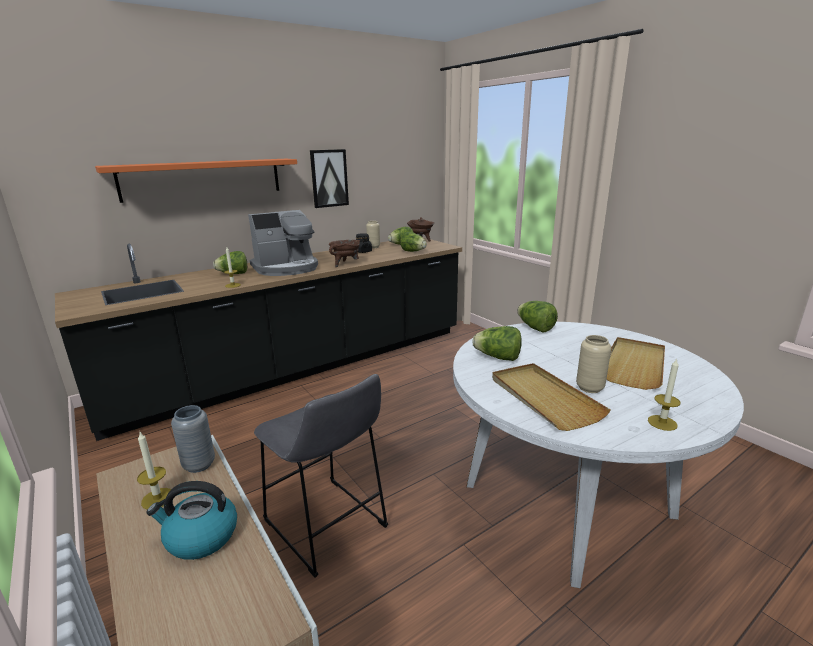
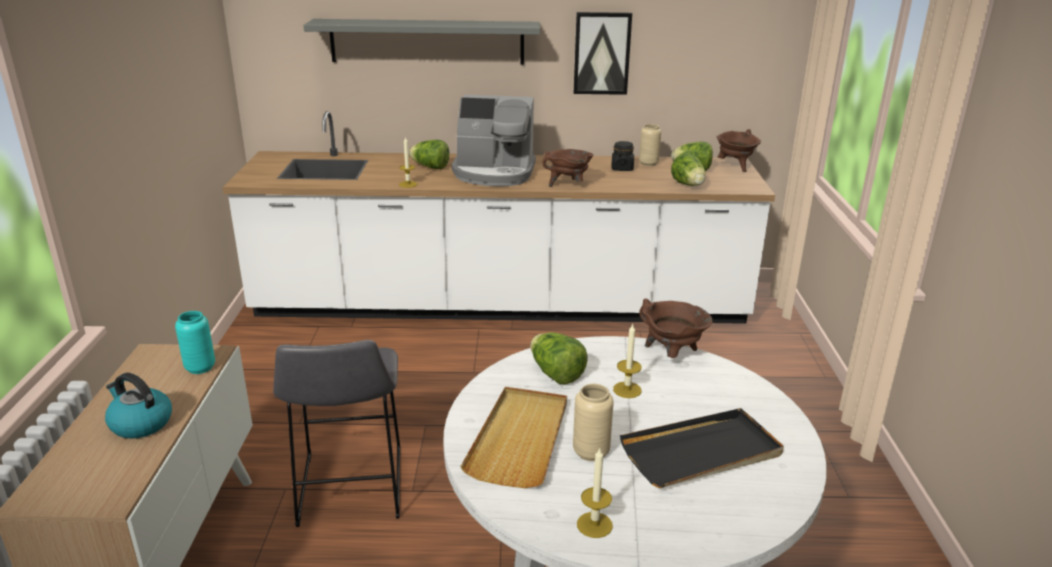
camera: 35 degrees right, 5 degrees up
(157, 498) = (149, 382): candle -> candle (627, 390)
(199, 465) = (200, 368): grey vase -> turquoise vase
(203, 179) = (427, 41): orange shelf -> grey shelf
(300, 367) = (501, 304): black counter -> white counter
(535, 328) = (671, 355): lettuce -> brown cooking pot
(633, 365) = (702, 452): beige tray -> black tray

